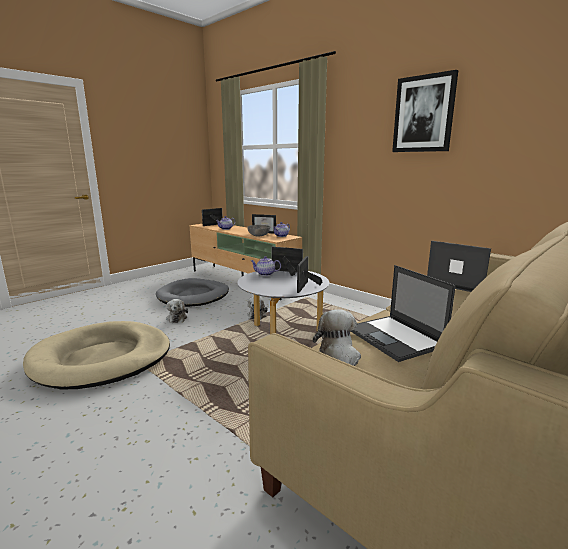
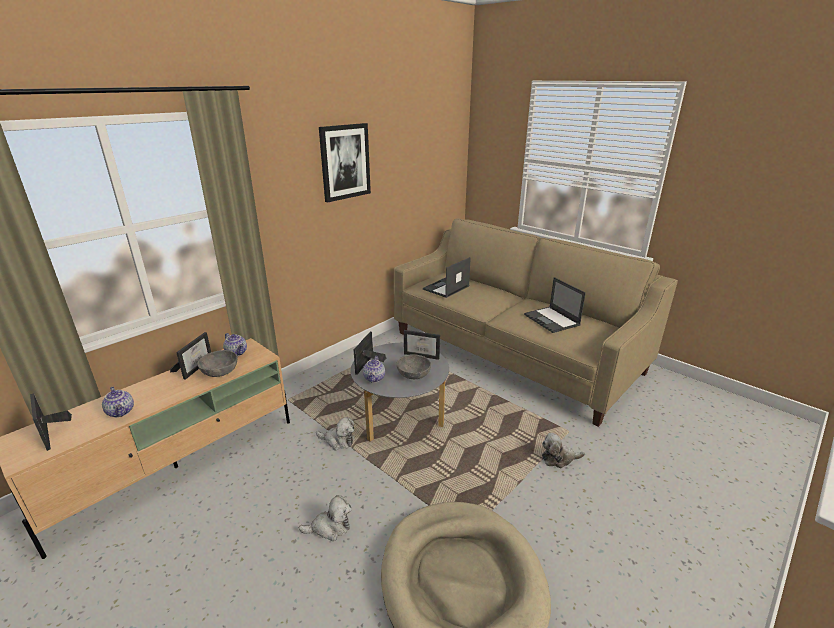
camera: 90 degrees left, 10 degrees up
(194, 296) = (231, 524): grey dog bed -> none
(269, 284) = (413, 375): none -> grey bowl
(338, 361) = (584, 339): plush toy -> plush toy (559, 458)
(395, 338) = (552, 320): laptop -> laptop turned 90 degrees clockwise

